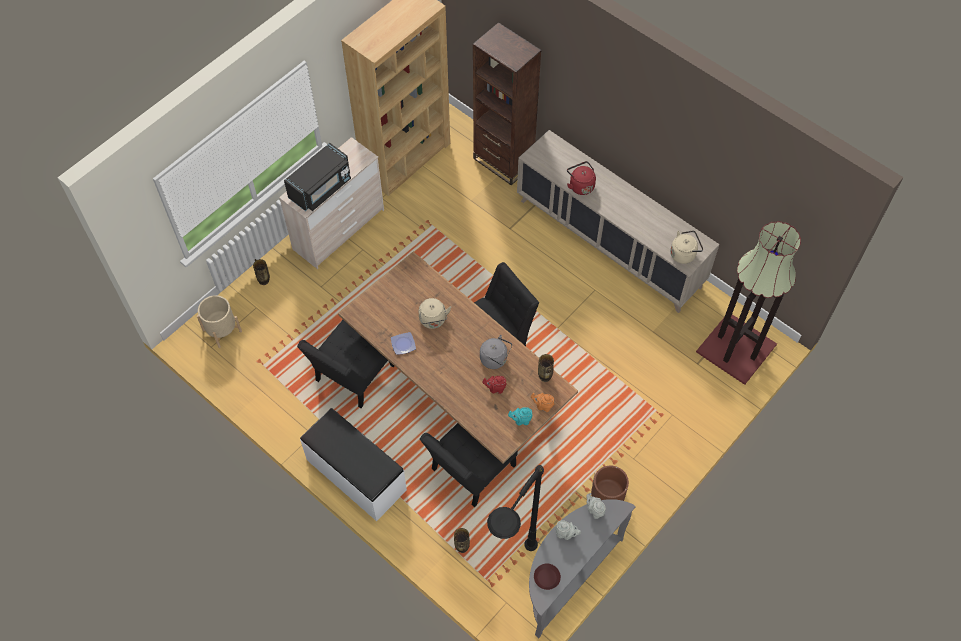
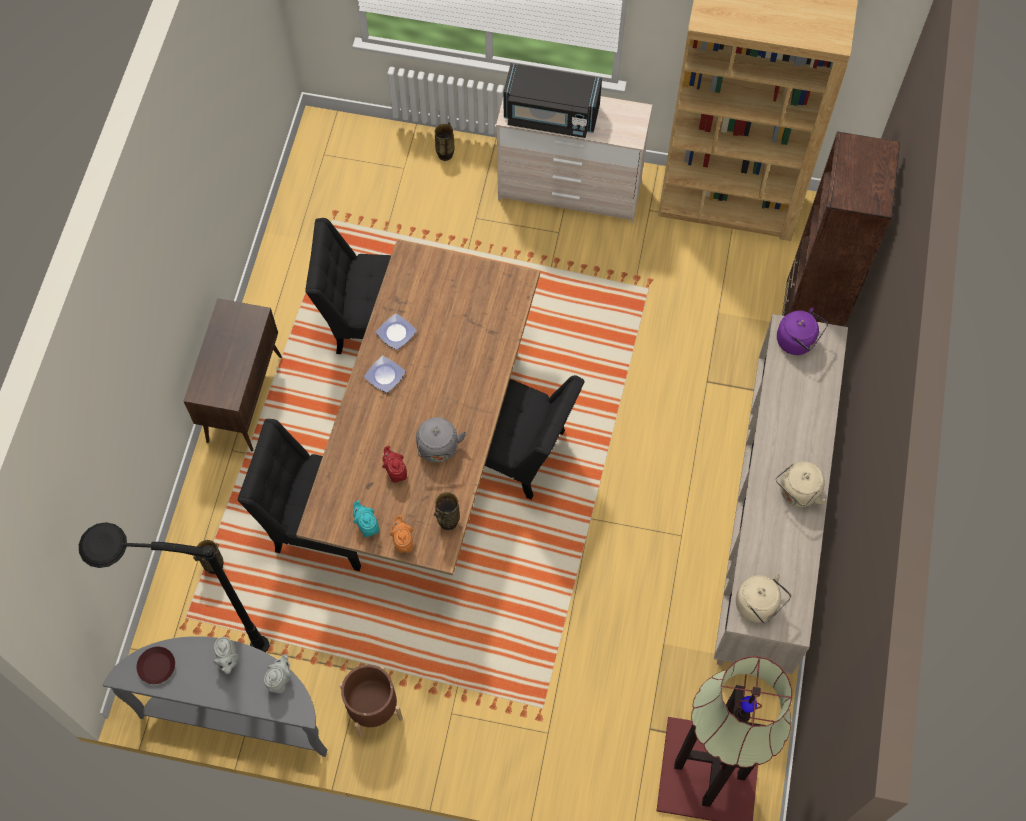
camera: 60 degrees right, 5 degrees up
(222, 330) = (352, 153): beige planter -> none
(355, 475) = (244, 397): white bench -> brown cabinet
(427, 364) = (385, 375): none -> plate
(433, 320) = (451, 348): beige kettle -> beige kettle (797, 493)
(542, 155) = (798, 341): none -> purple kettle
(580, 185) = (781, 414): red kettle -> none

